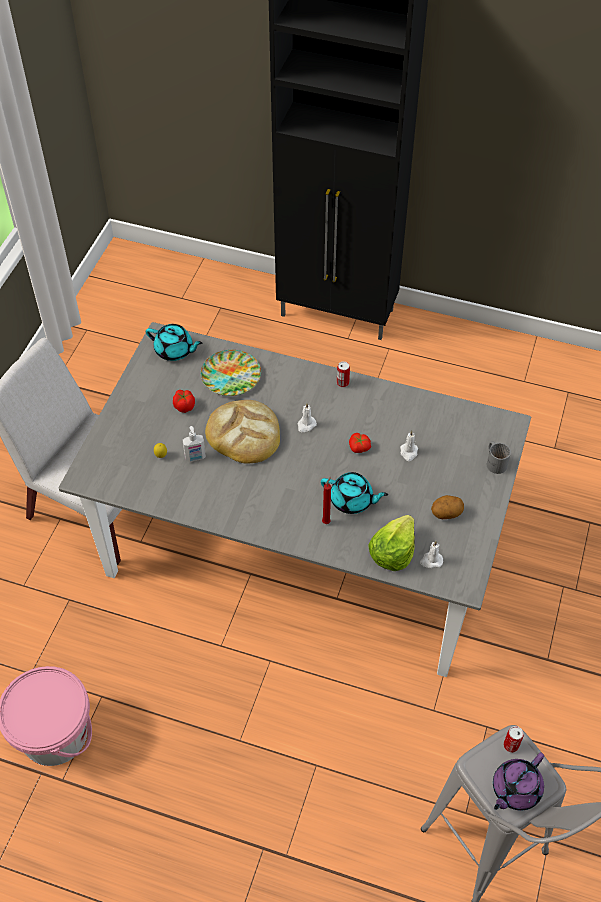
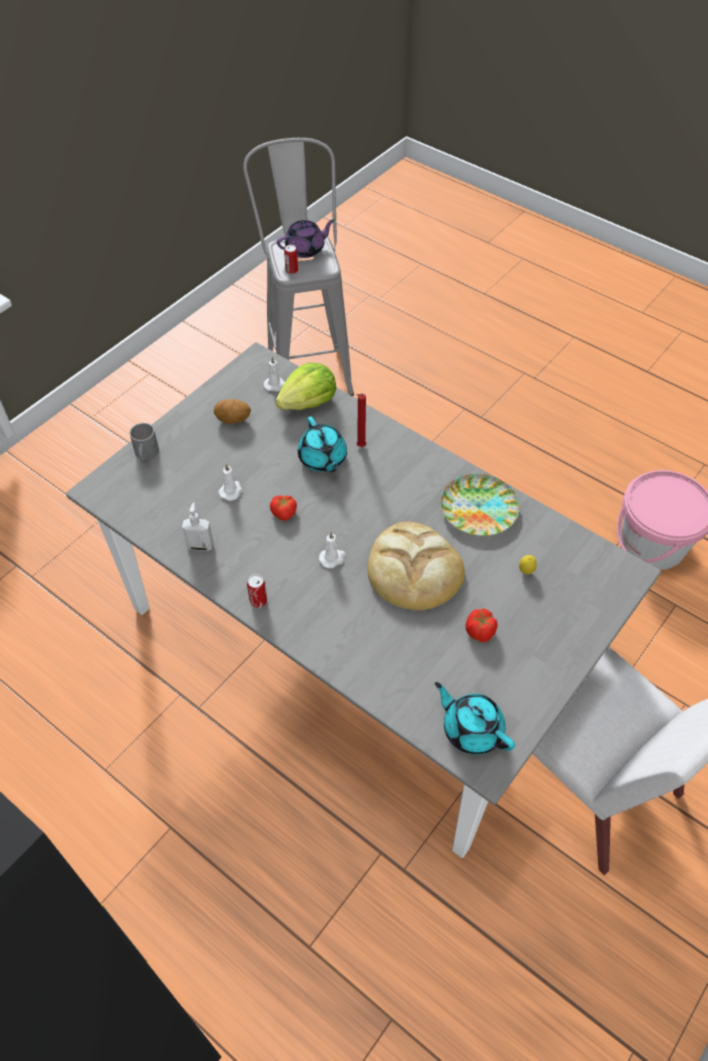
camera: 160 degrees left, 0 degrees up
(195, 458) = (483, 557): soap dispenser -> soap dispenser (200, 545)
(231, 376) = (402, 658): plate -> plate (478, 508)
(352, 500) = (322, 459): turquoise teapot -> turquoise teapot turned 150 degrees counterclockwise

